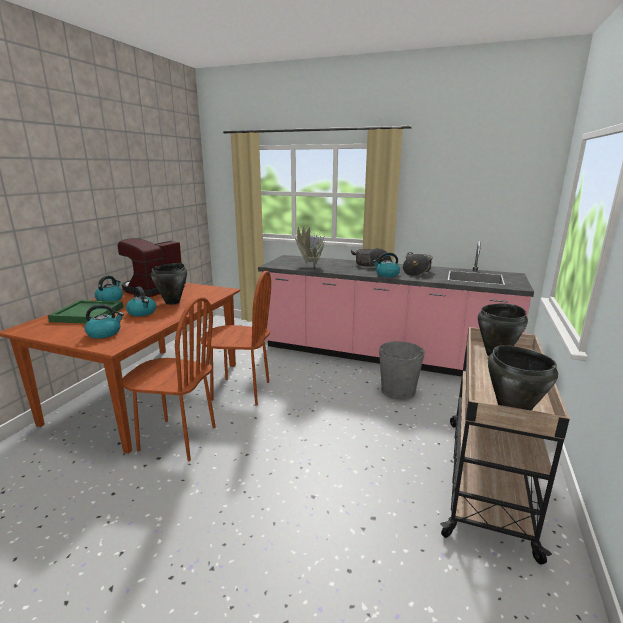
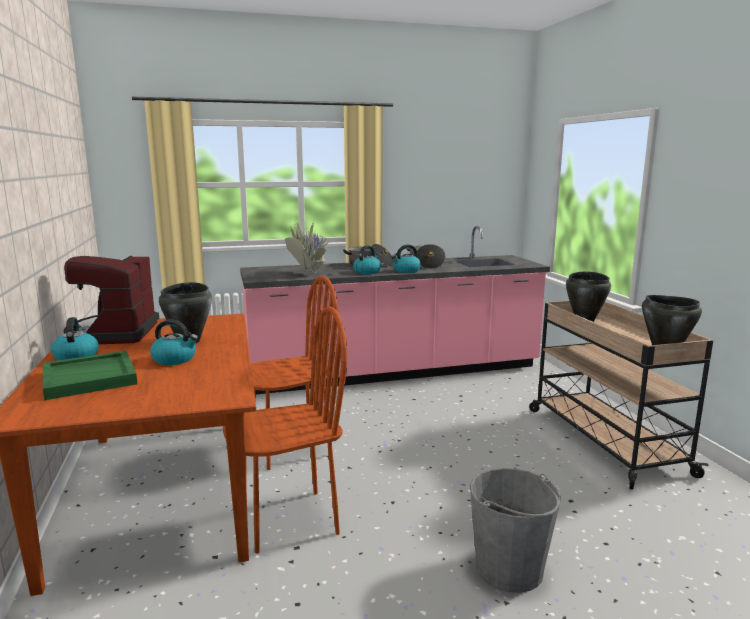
camera: 35 degrees left, 5 degrees down
(105, 333) = (181, 389): kettle -> kettle (367, 272)
(398, 390) = (452, 398): grey bucket -> grey bucket (509, 569)

